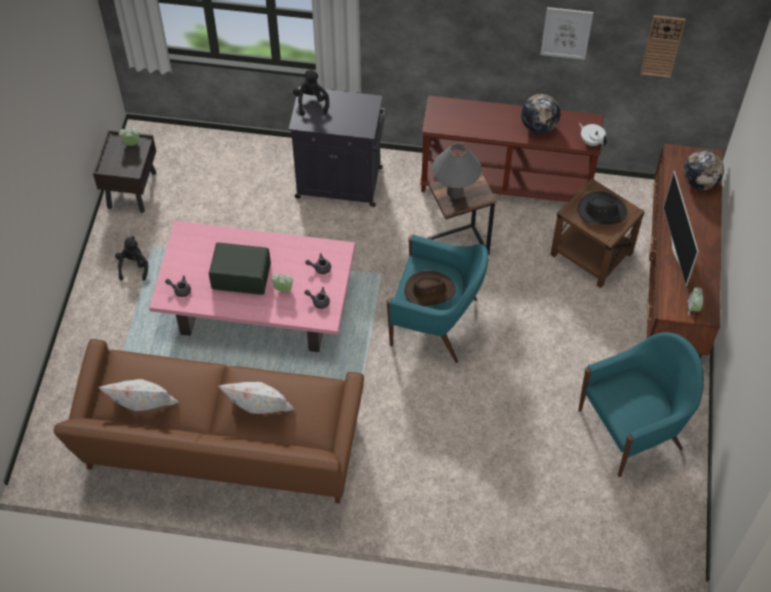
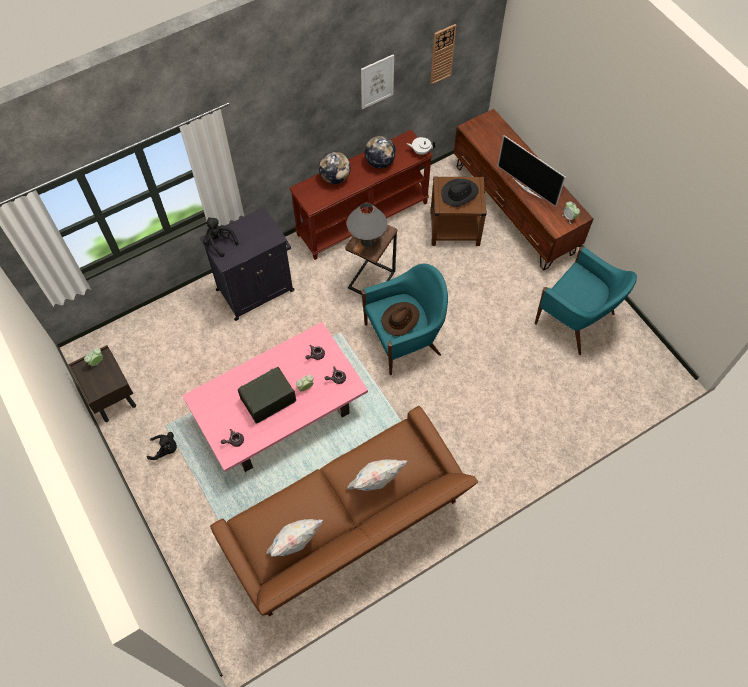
camera: 40 degrees left, 5 degrees up
(133, 266) = (165, 449): black plush toy -> black plush toy turned 135 degrees clockwise
(632, 429) = (576, 320): turquoise armchair -> turquoise armchair turned 105 degrees clockwise
(699, 182) = (499, 136): globe -> globe (335, 178)

